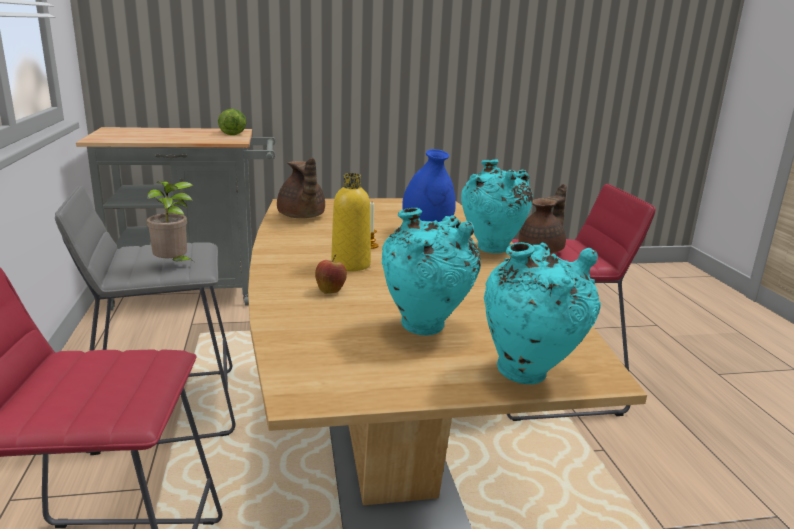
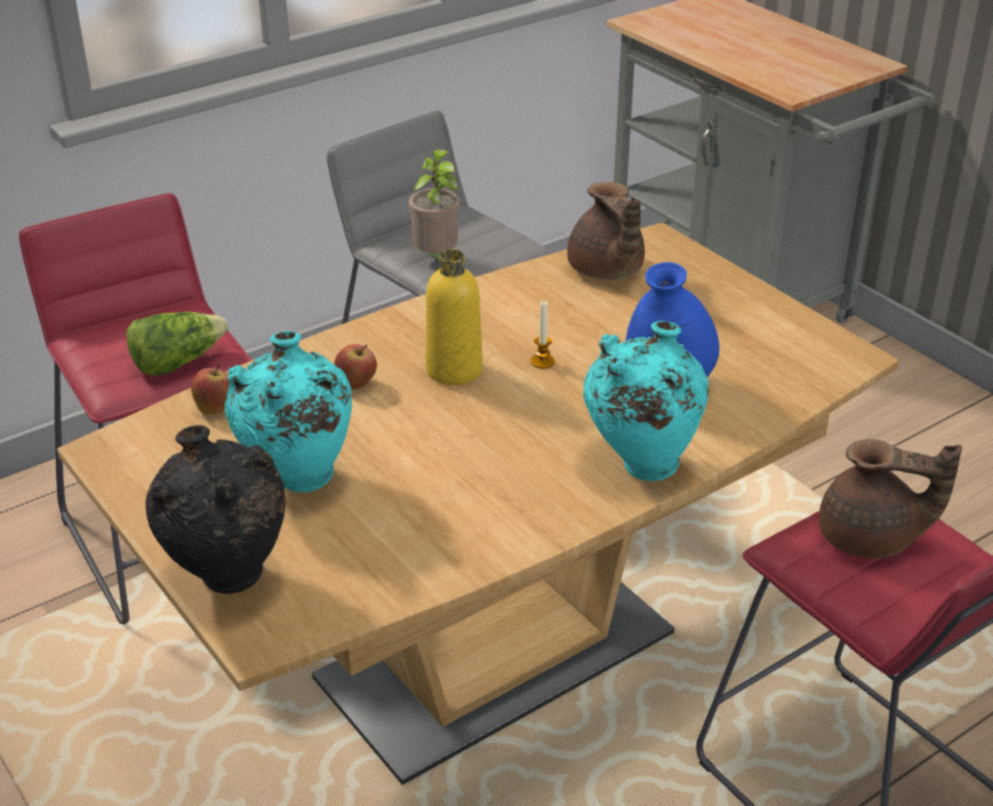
camera: 65 degrees right, 15 degrees up
(233, 133) = (843, 68): lettuce -> lettuce (177, 362)
(298, 339) = (215, 408): none -> apple
(301, 216) = (606, 271): brown teapot -> brown teapot turned 60 degrees counterclockwise
(530, 375) = (229, 582): turquoise vase -> black vase

